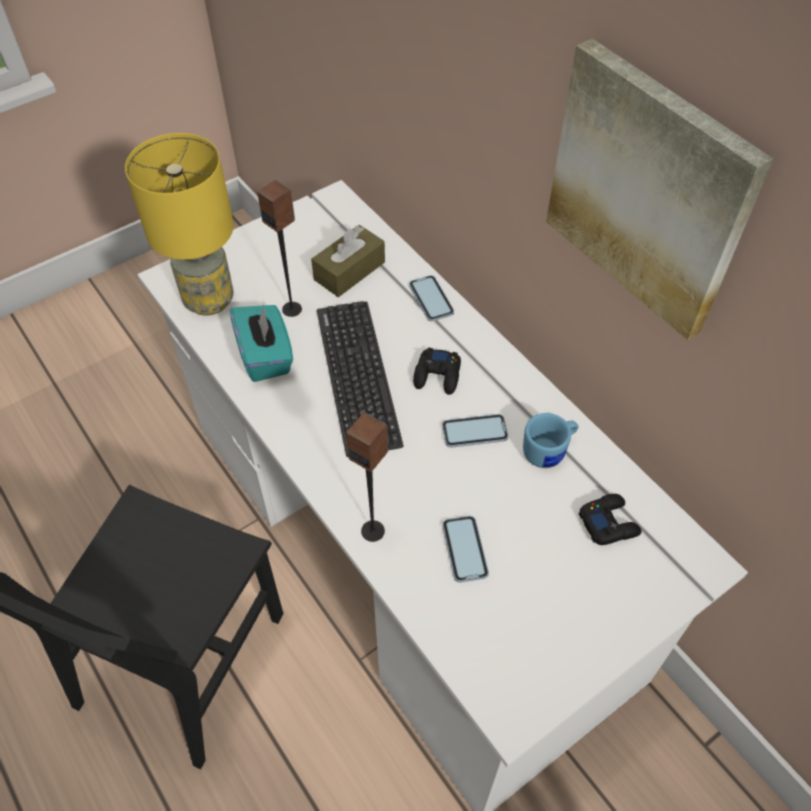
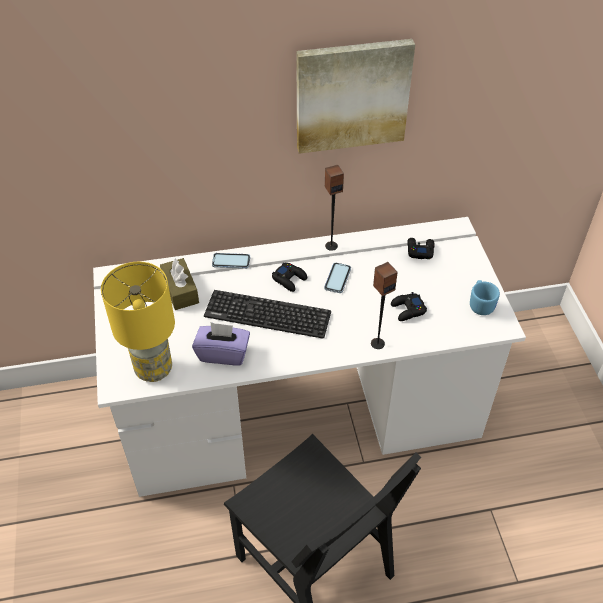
camera: 65 degrees left, 5 degrees down
(266, 356) = (223, 353): turquoise tissue box -> purple tissue box
(292, 309) = (192, 328): speaker -> speaker (331, 246)
(464, 550) = (408, 310): phone -> black game controller
(549, 451) = (366, 254): blue mug -> blue mug (481, 304)

